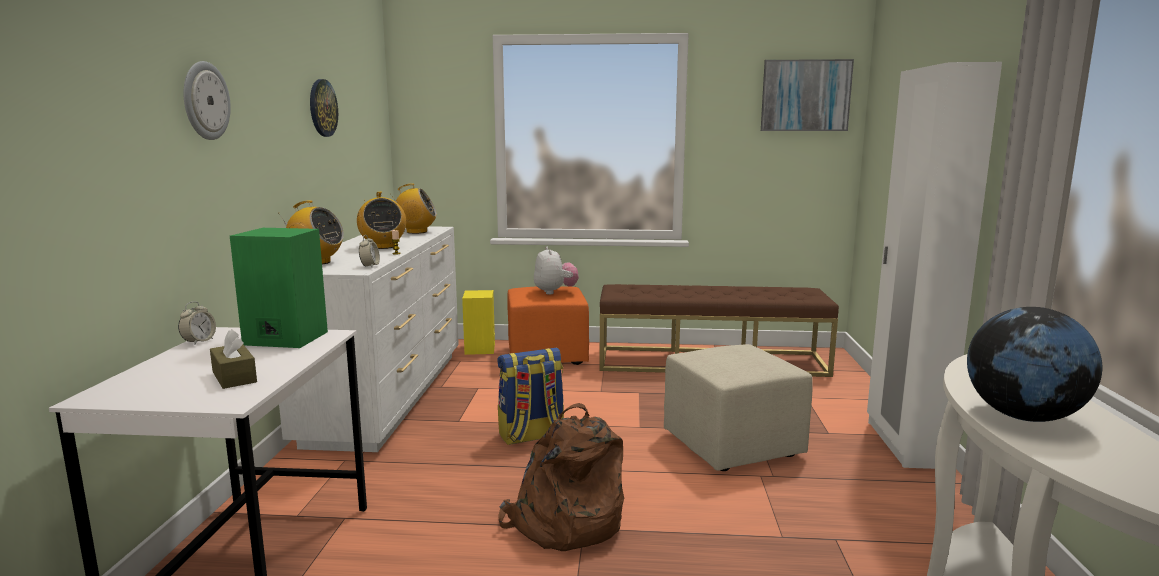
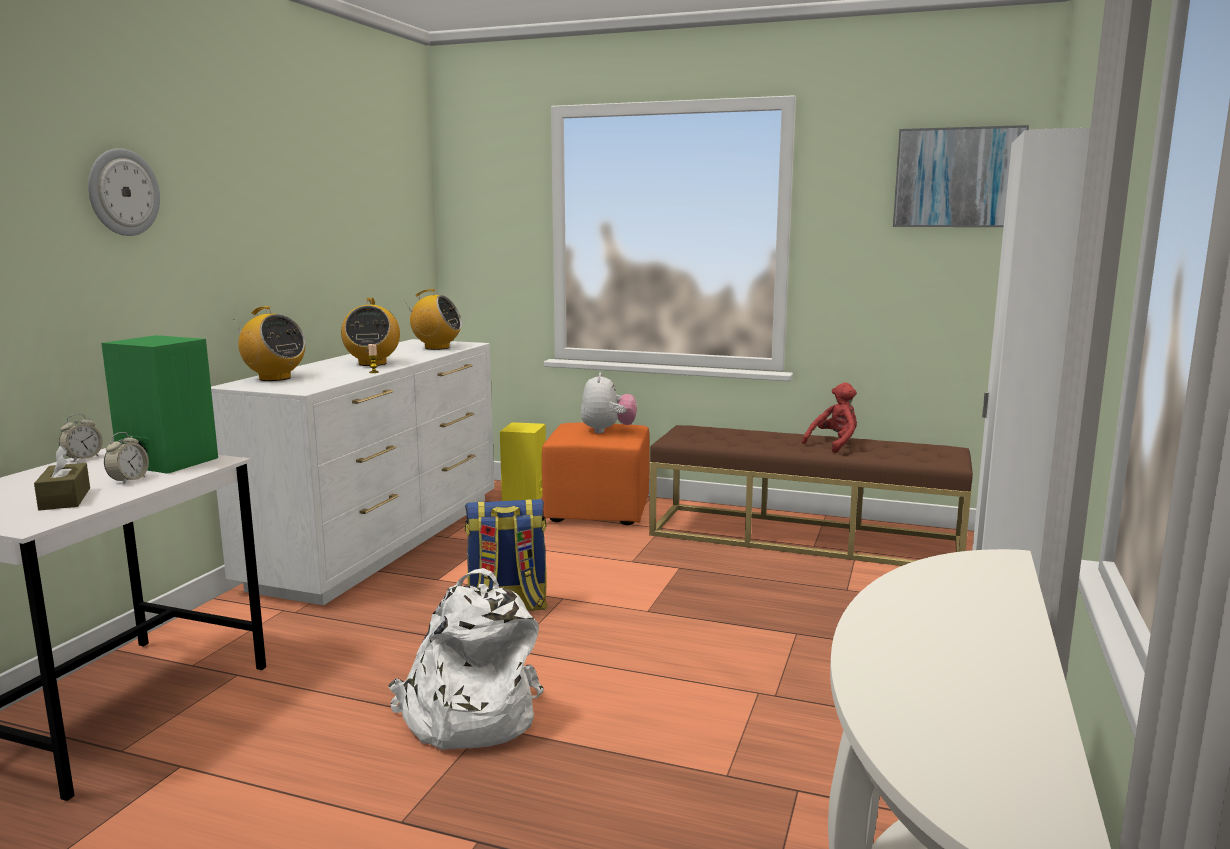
camera: 15 degrees right, 0 degrees up
(322, 108) = (315, 198): wall clock -> none
(370, 266) = (322, 385): alarm clock -> alarm clock (128, 480)
(564, 523) = (467, 716): brown backpack -> white backpack
(731, 291) = (834, 444): none -> red plush toy
(734, 446) = (751, 650): beige ottoman -> none
(1023, 416) = (909, 645): globe -> none

